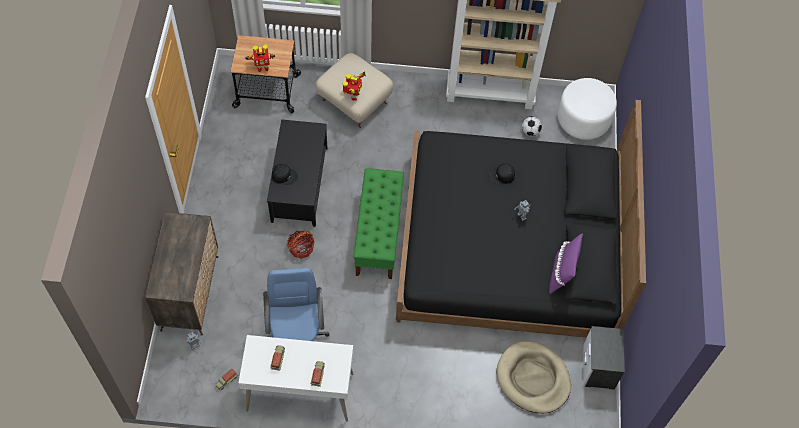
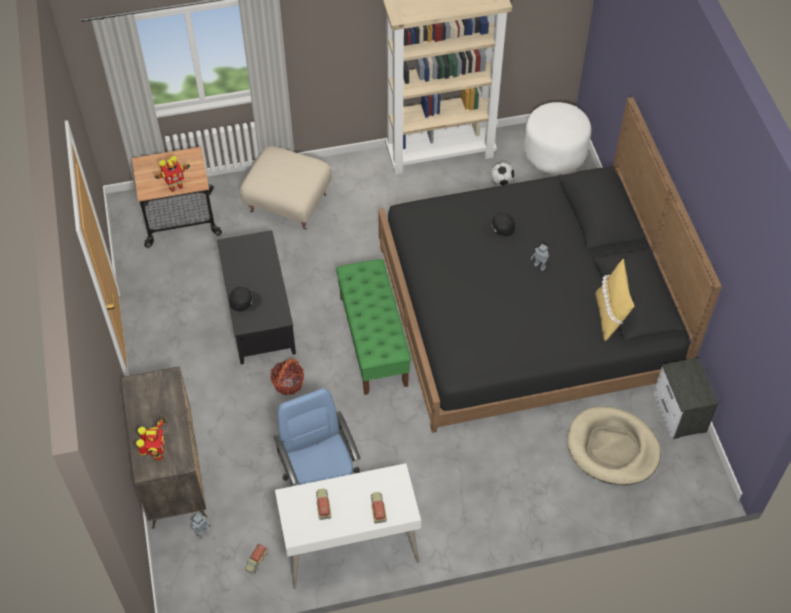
camera: 15 degrees left, 5 degrees down
(354, 96) = (292, 191): toy robot -> toy robot (157, 454)
(561, 274) = (609, 316): purple pillow -> yellow pillow

